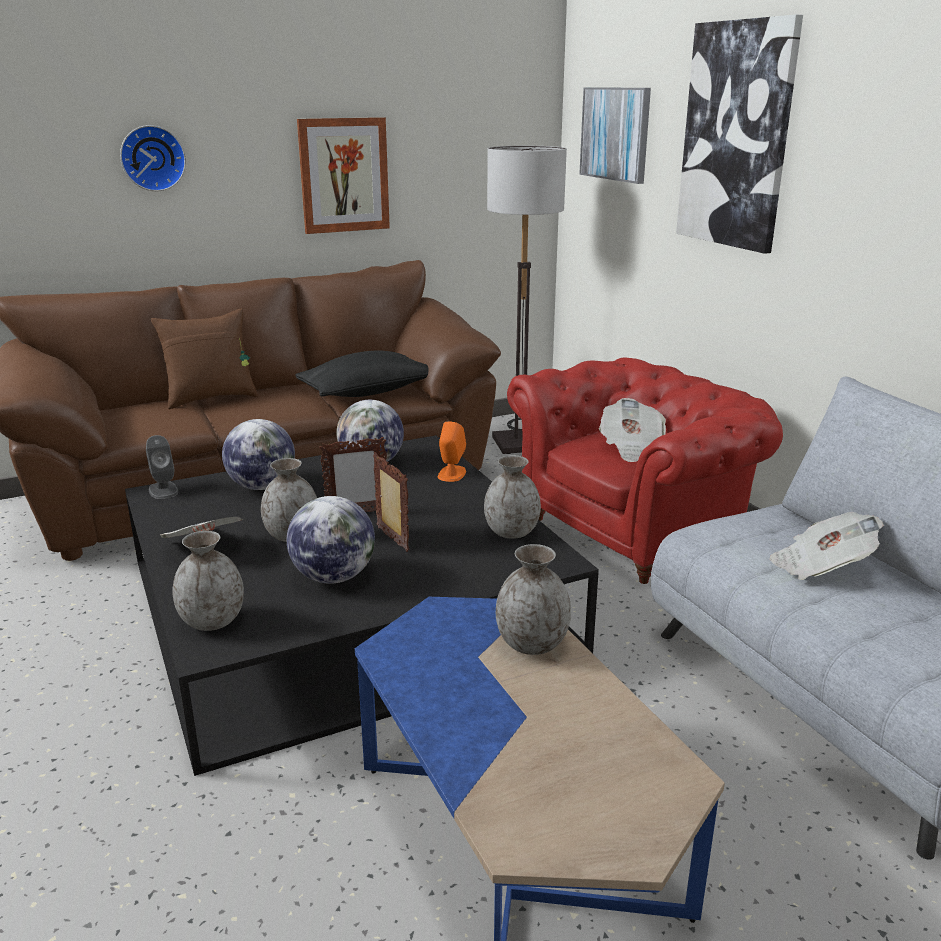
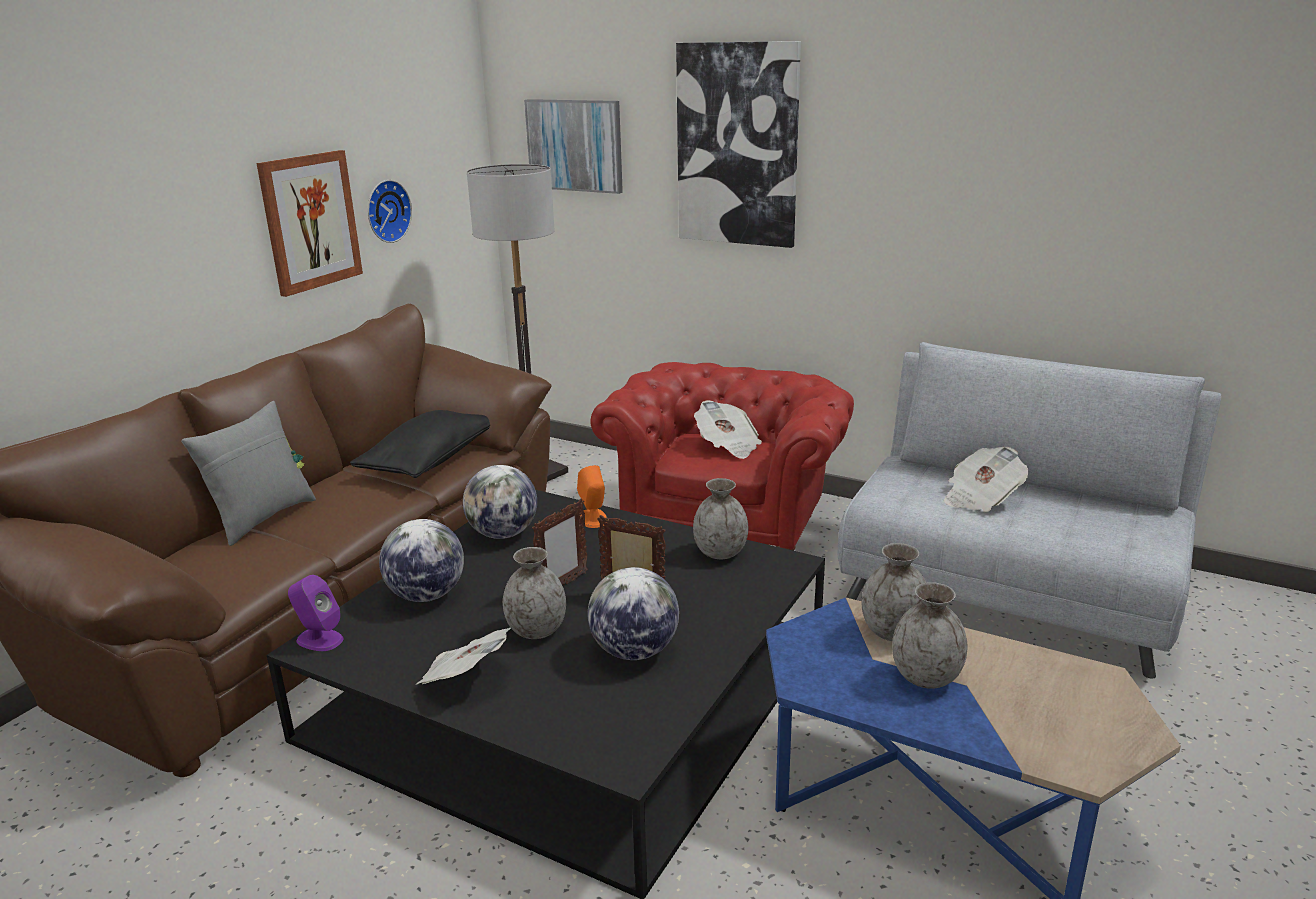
camera: 35 degrees left, 0 degrees up
(152, 158) = (104, 235): wall clock -> wall clock (386, 211)
(163, 490) = (319, 639): grey speaker -> purple speaker
(211, 399) = (263, 519): brown pillow -> grey pillow
(213, 621) = (590, 738): grey vase -> grey vase (926, 677)

